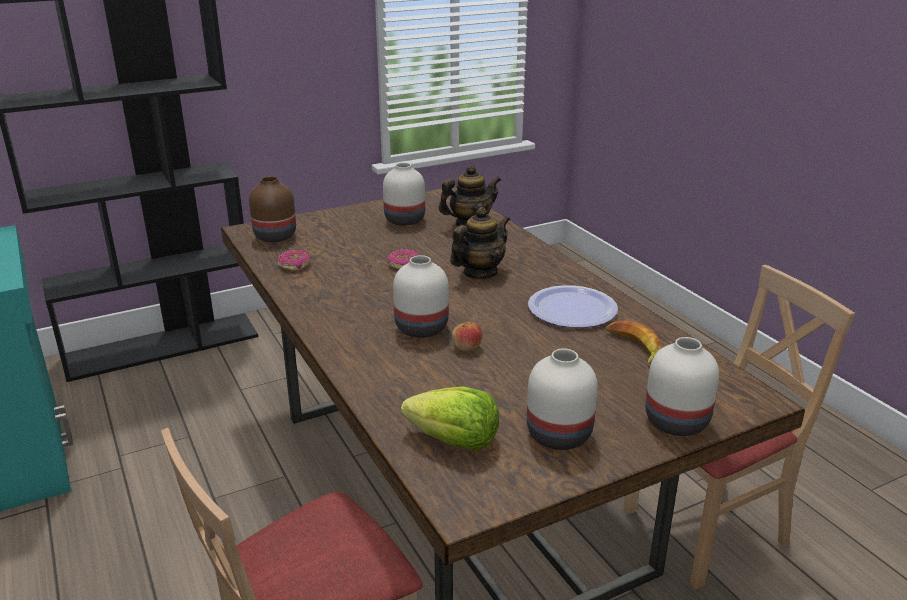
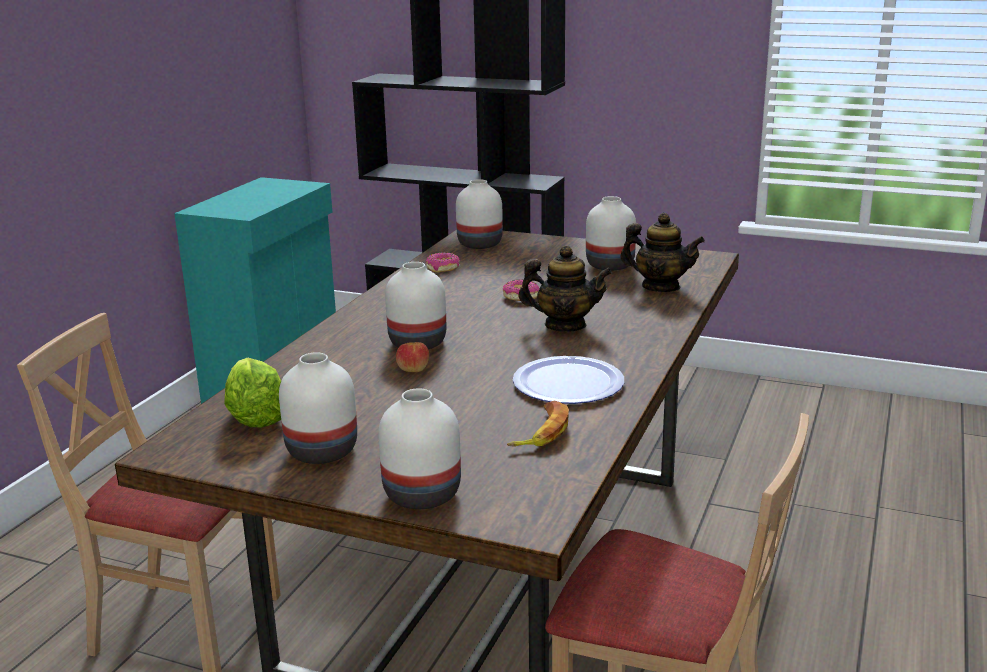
camera: 50 degrees right, 5 degrees down
(274, 236) = (479, 244): brown vase -> white vase

